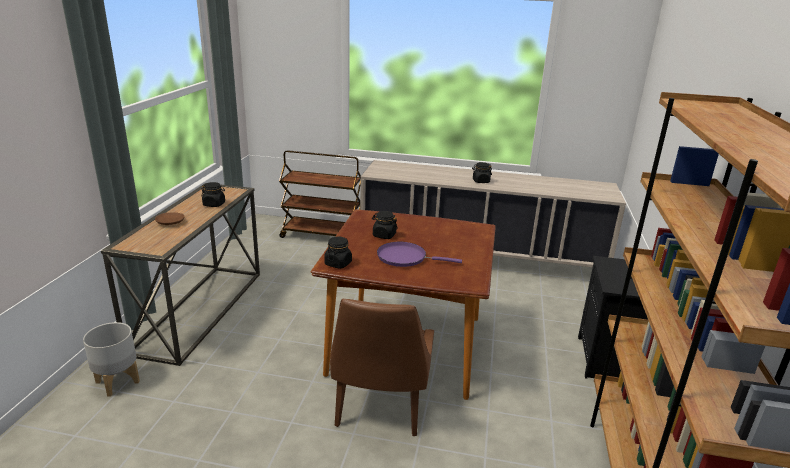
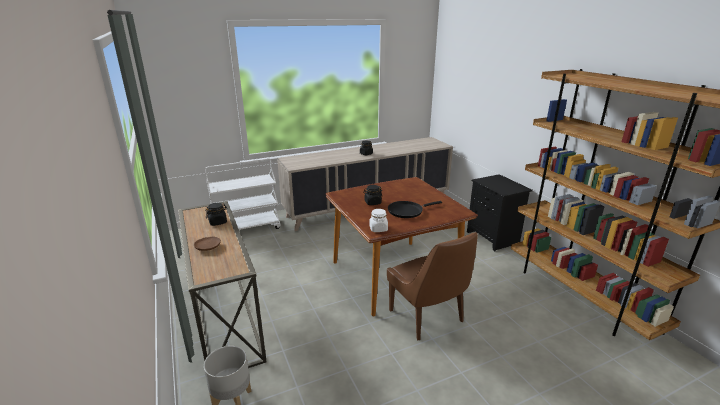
camera: 35 degrees left, 0 degrees up
(322, 235) = (247, 228): brown cart -> white cart
(338, 263) = (378, 229): black jar -> white jar
(405, 258) = (407, 211): purple frying pan -> black frying pan

